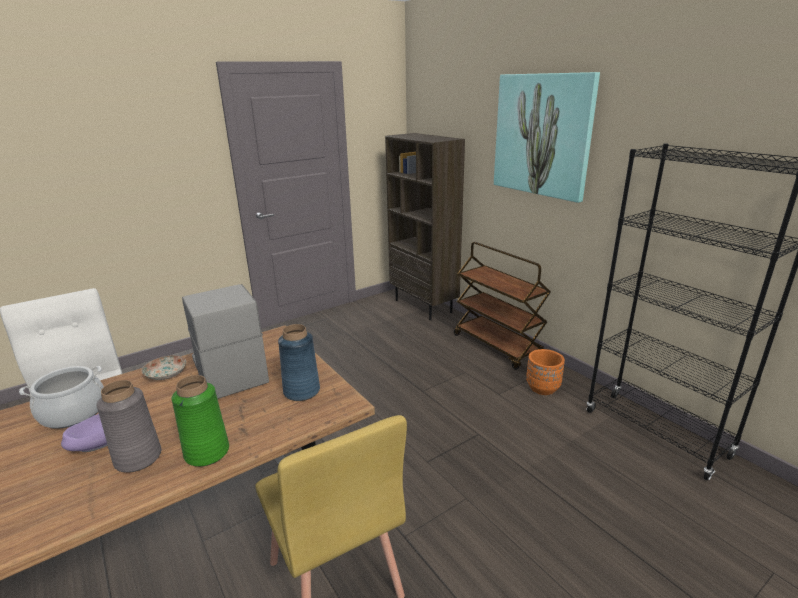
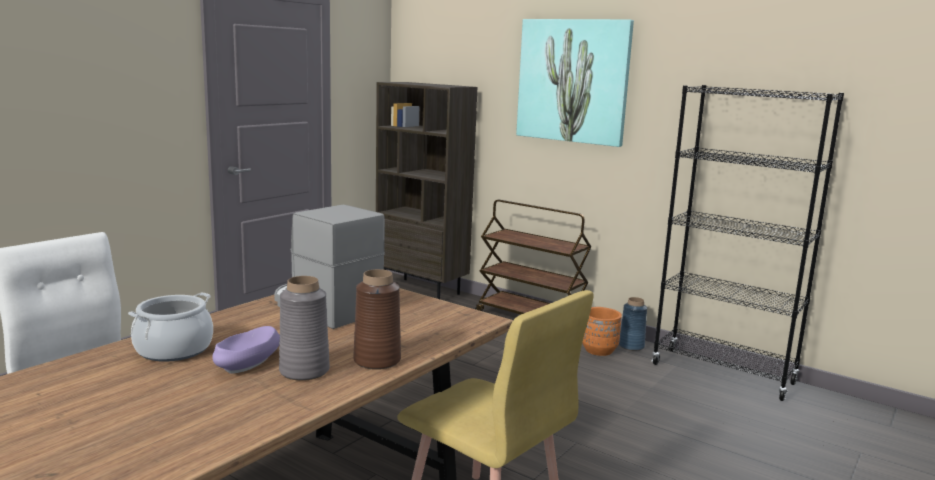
camera: 20 degrees left, 10 degrees down
(167, 374) = (252, 315): plate -> none
(207, 452) = (377, 360): green vase -> brown vase
(302, 391) = (427, 315): blue vase -> blue vase (631, 346)

